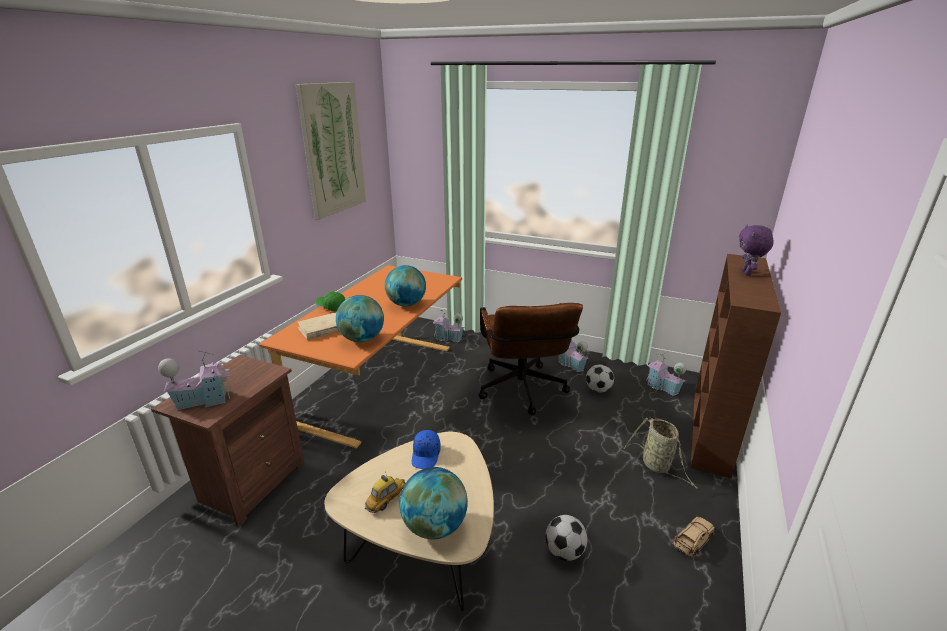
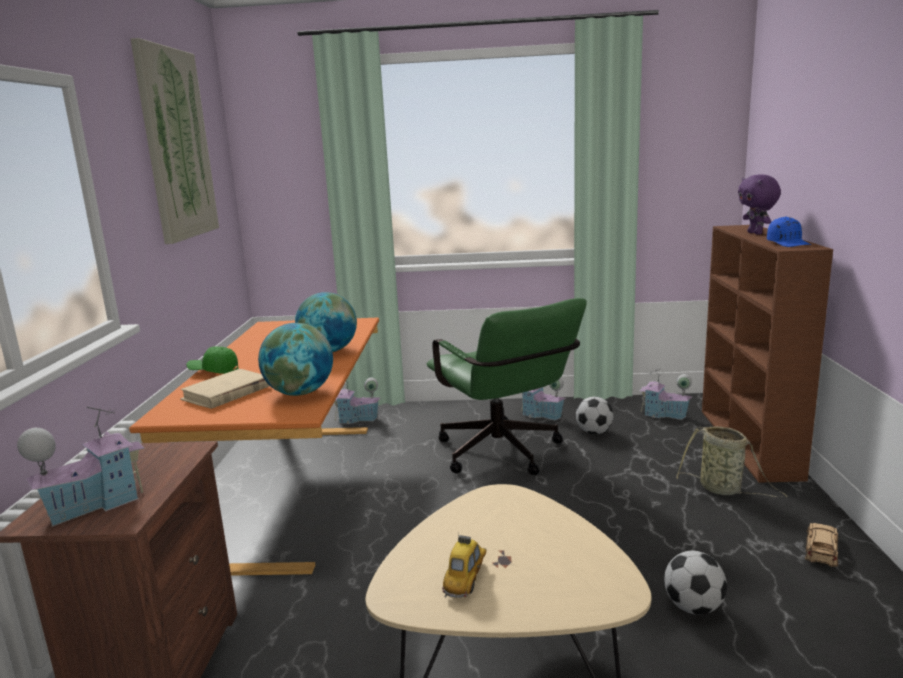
camera: 20 degrees left, 10 degrees down
(426, 455) = (476, 517): blue cap -> blue cap (788, 243)
(435, 526) = (562, 588): globe -> none
(523, 393) = (504, 455): brown office chair -> green office chair

